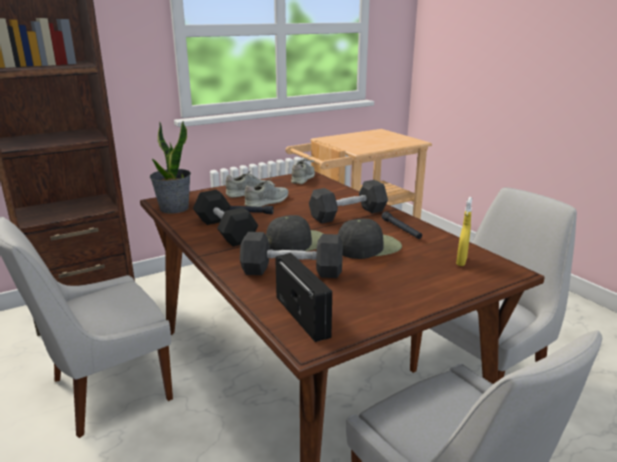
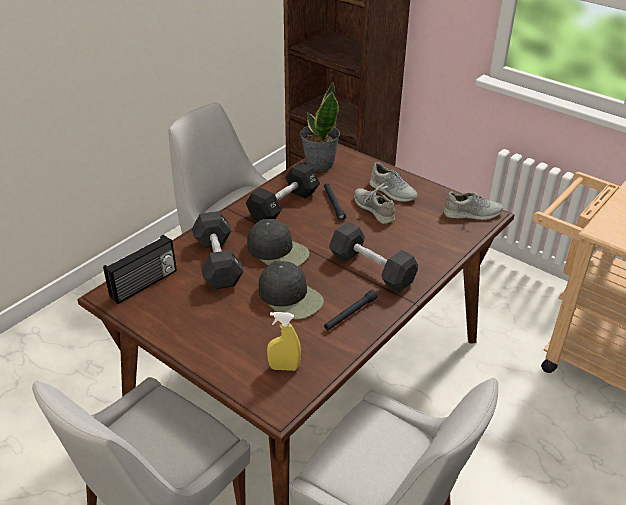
camera: 70 degrees right, 15 degrees up
(267, 201) = (374, 209): grey shoe -> grey shoe turned 150 degrees counterclockwise

